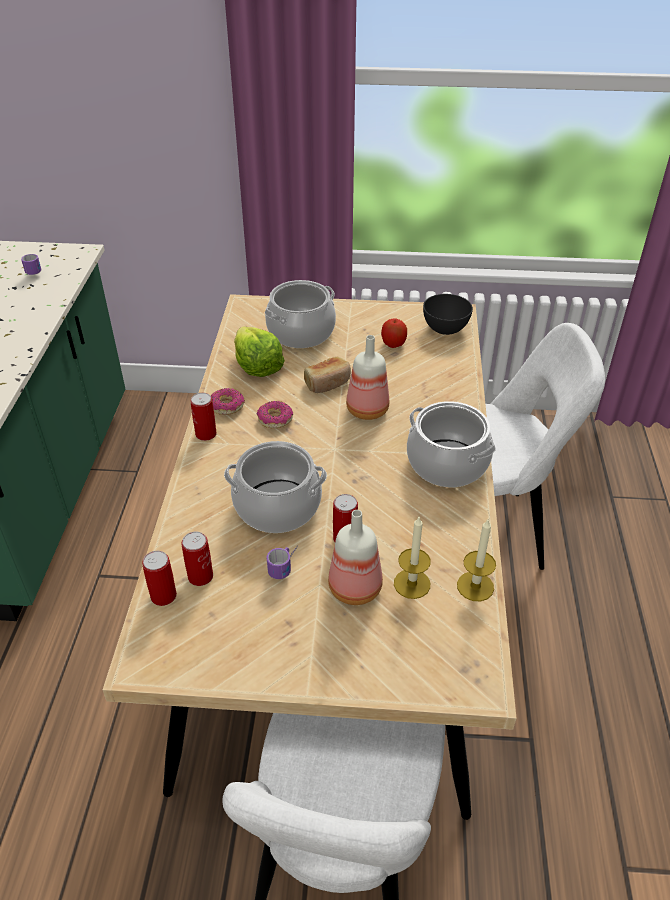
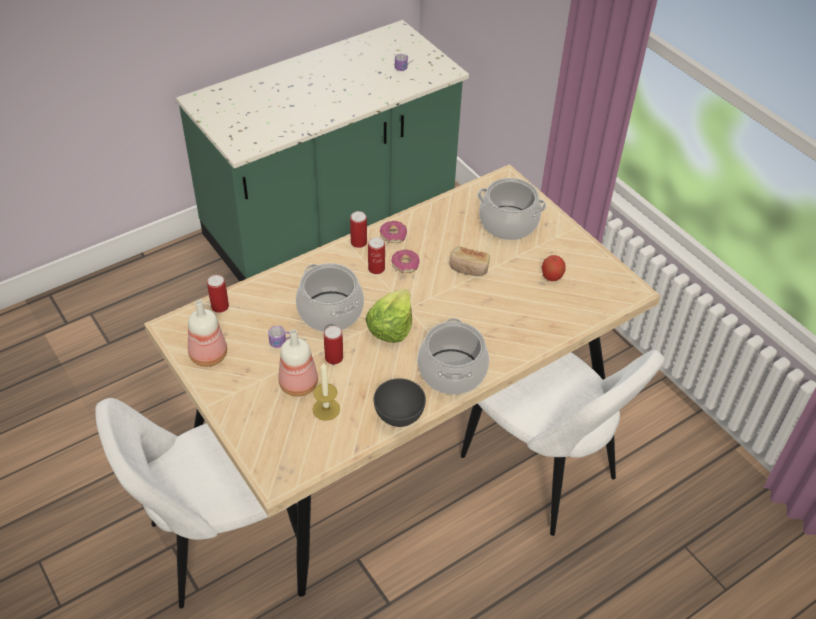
camera: 50 degrees right, 5 degrees up
(200, 576) = (246, 312): can -> can (376, 268)
(257, 366) = (448, 224): lettuce -> lettuce (390, 327)
(367, 411) = (462, 303): bottle -> bottle (207, 356)
(445, 328) = (605, 294): grey bowl -> grey bowl (399, 415)
(475, 586) = (352, 441): candle -> none

